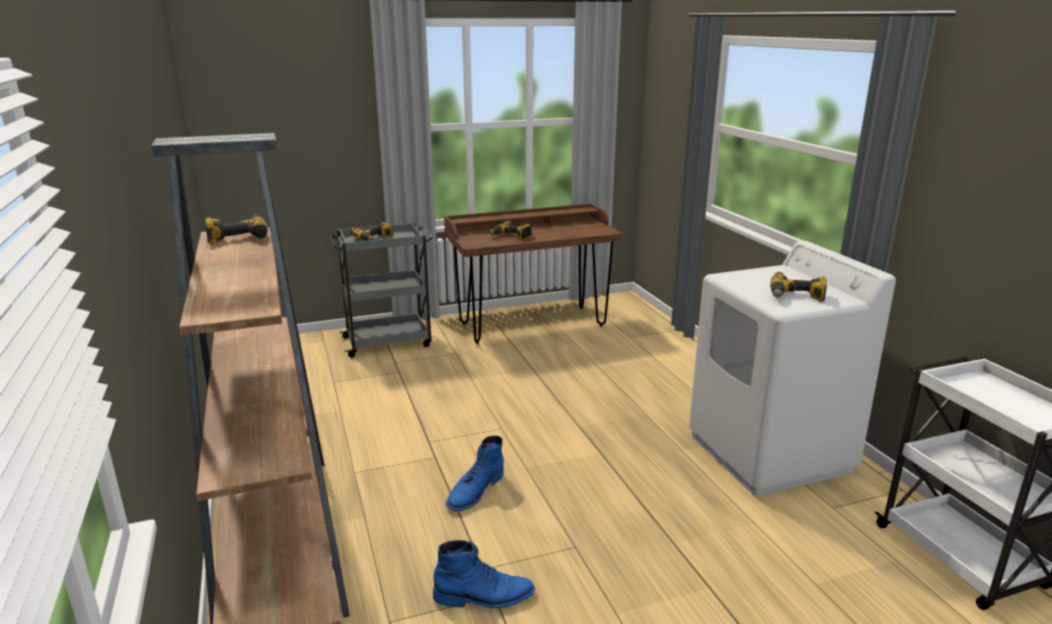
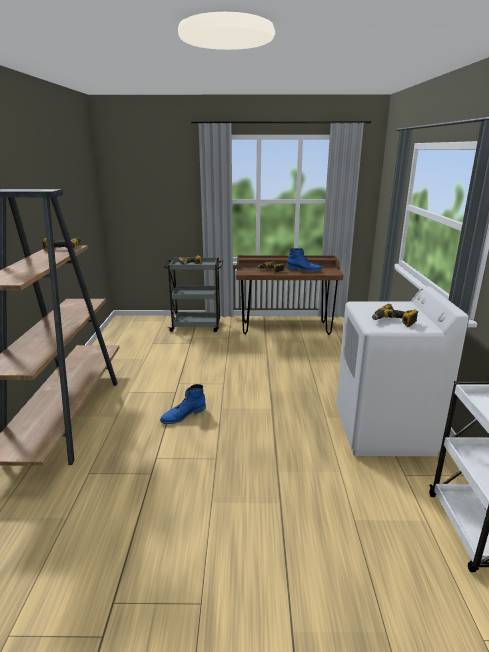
camera: 20 degrees right, 0 degrees up
(484, 597) = (145, 473): blue boot -> blue boot (304, 270)

